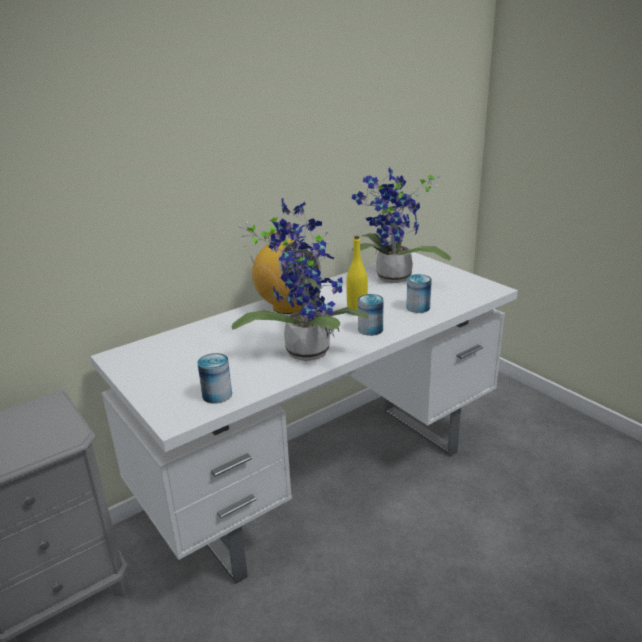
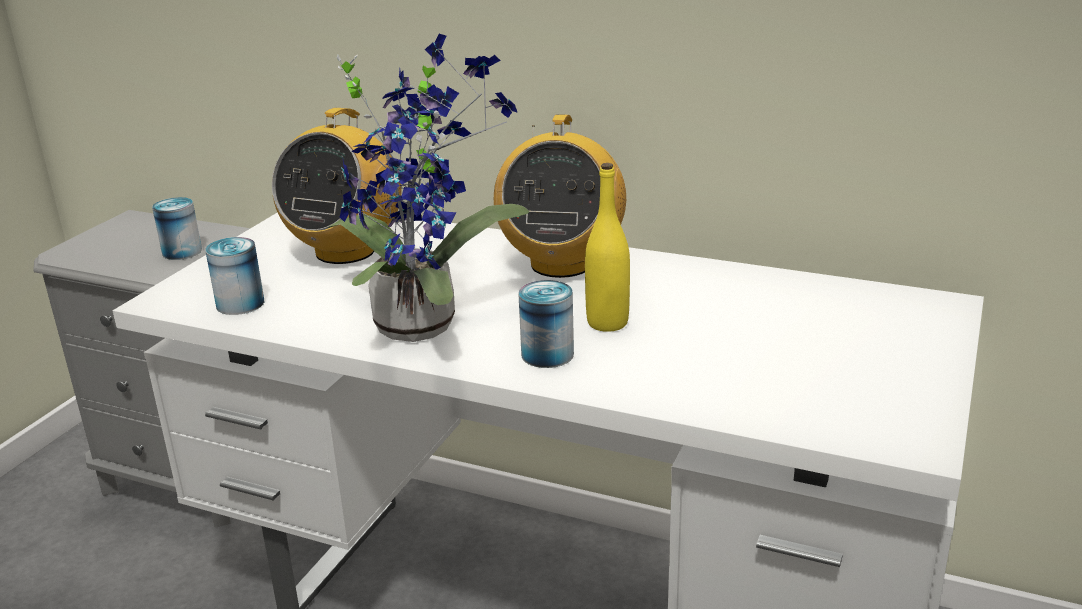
camera: 60 degrees right, 0 degrees up
(192, 353) = (345, 251): none -> radio
(392, 279) = (795, 316): potted plant -> none
(418, 307) = (695, 375): can -> can (182, 251)

